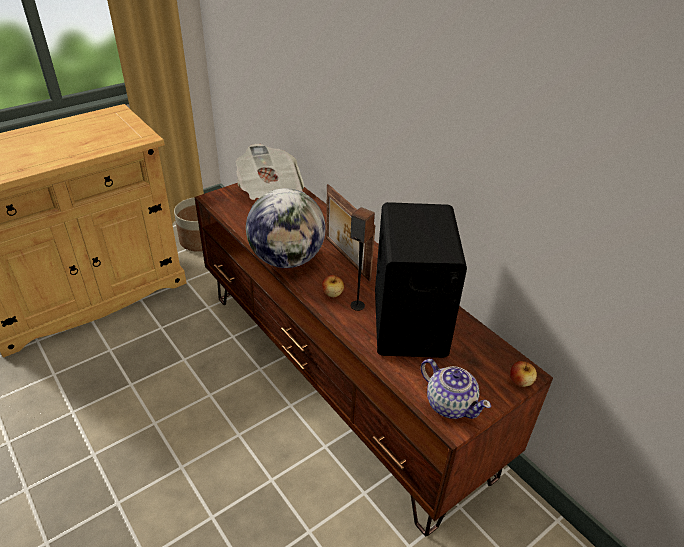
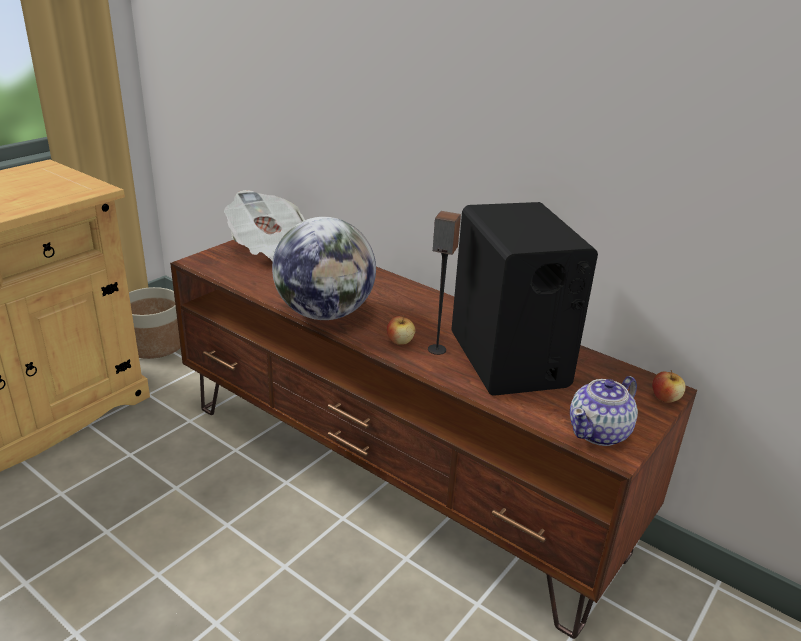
camera: 15 degrees left, 10 degrees down
(346, 259) = (398, 305): picture frame -> none
(450, 404) = (599, 432): teapot -> teapot turned 105 degrees clockwise

